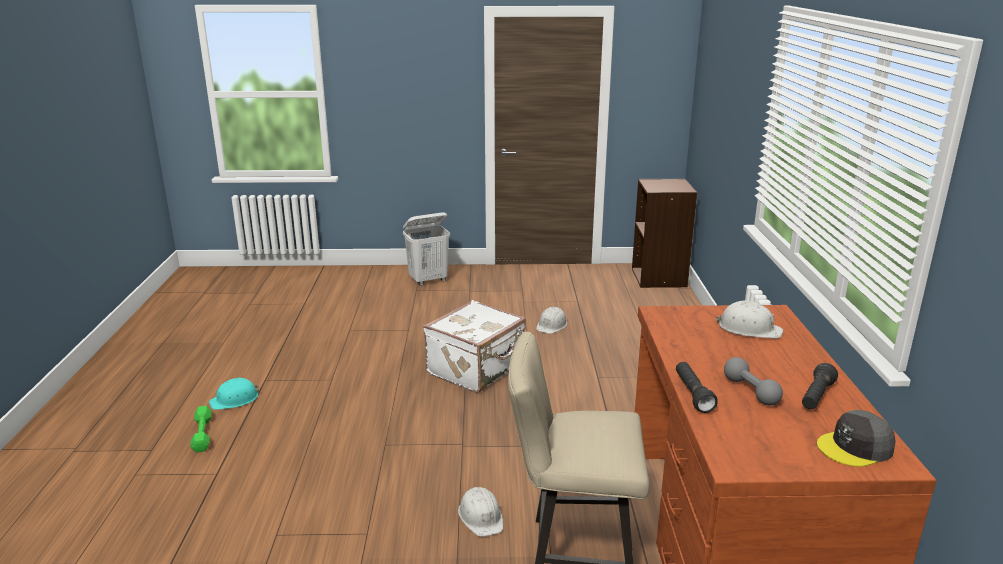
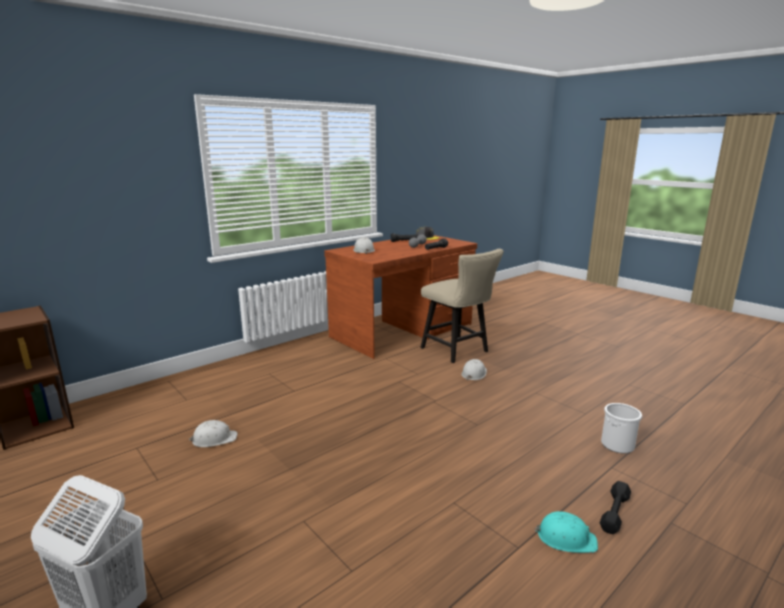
camera: 130 degrees left, 5 degrees down
(202, 434) = (615, 512): green dumbbell -> black dumbbell
(217, 505) = (617, 445): none -> bucket
(477, 369) = (339, 438): white suitcase -> none

